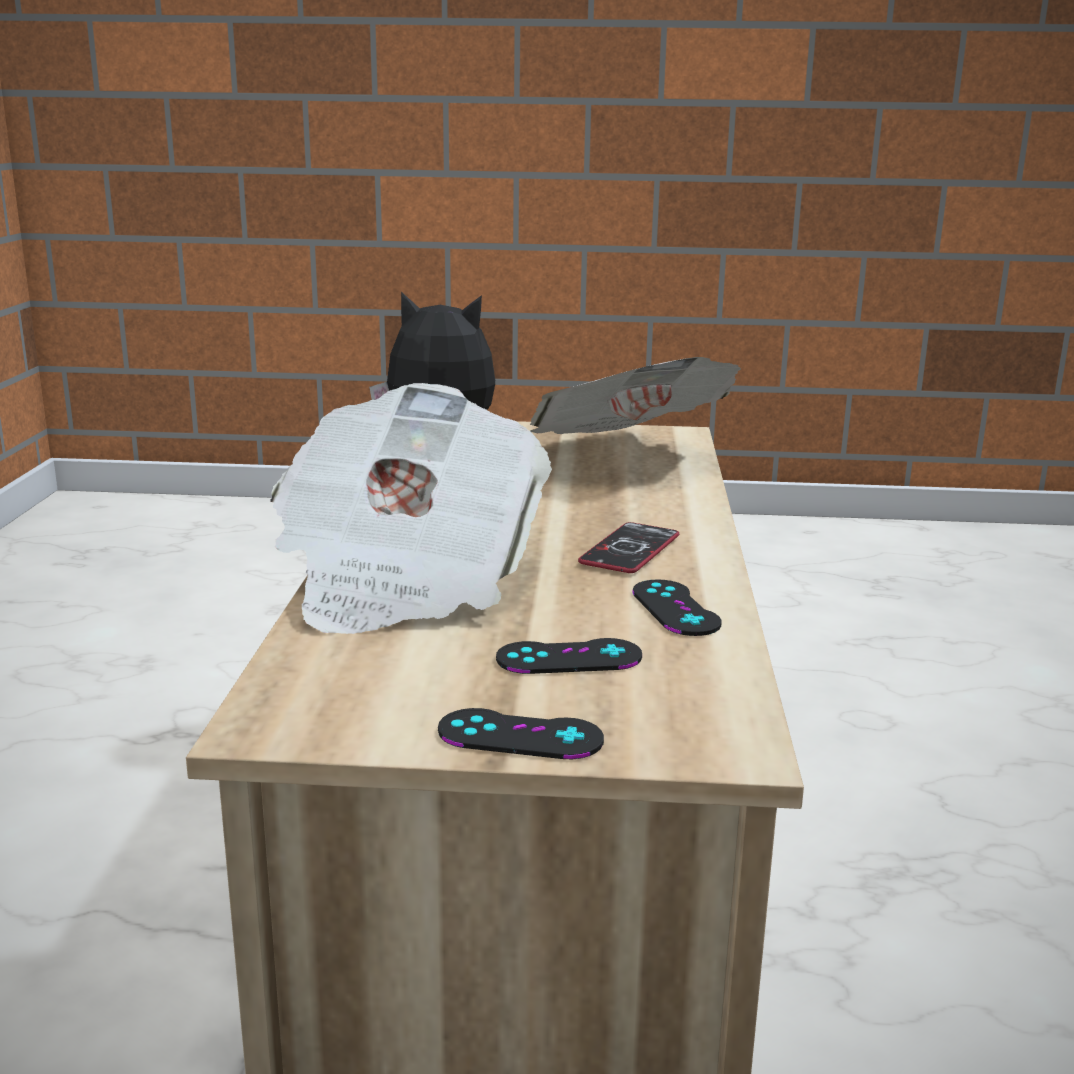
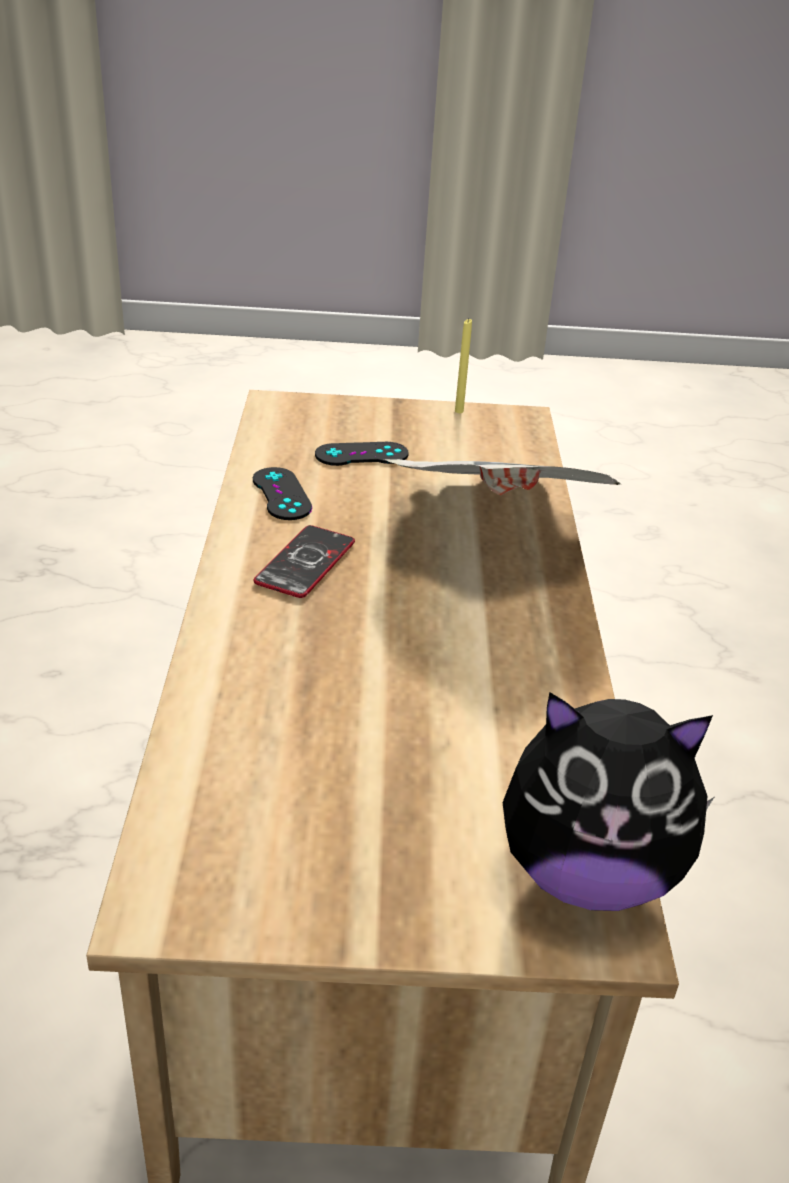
camera: 175 degrees right, 15 degrees up
(379, 737) = (459, 411): none -> yellow candle
(520, 735) = (387, 411): black game controller -> none
(628, 457) = (273, 785): newspaper -> none

